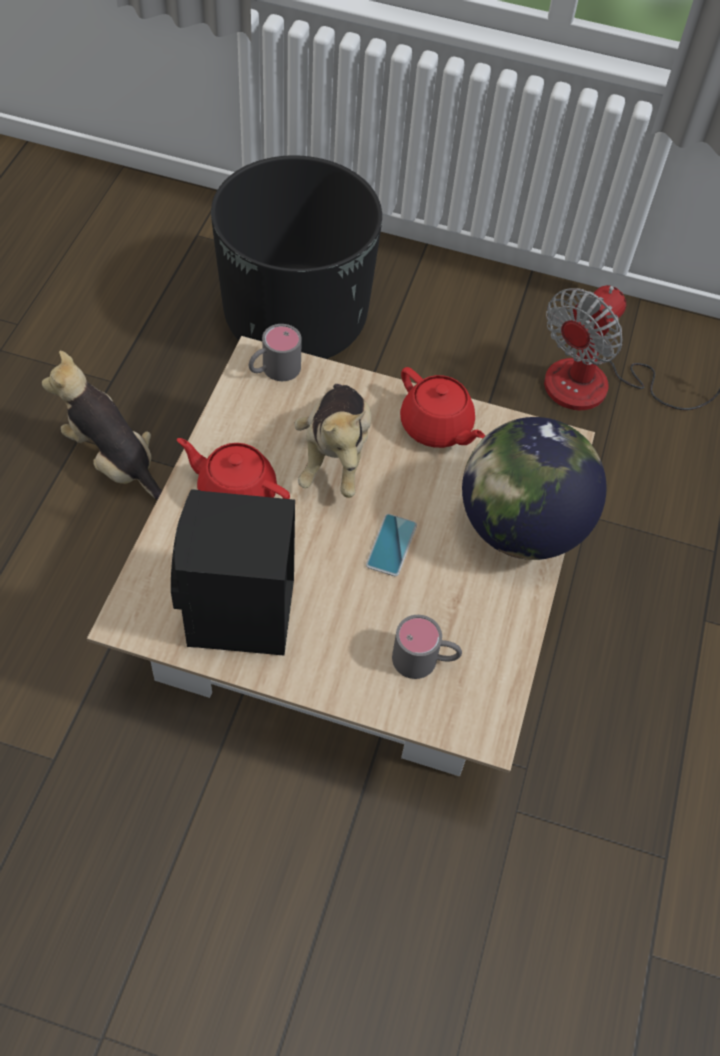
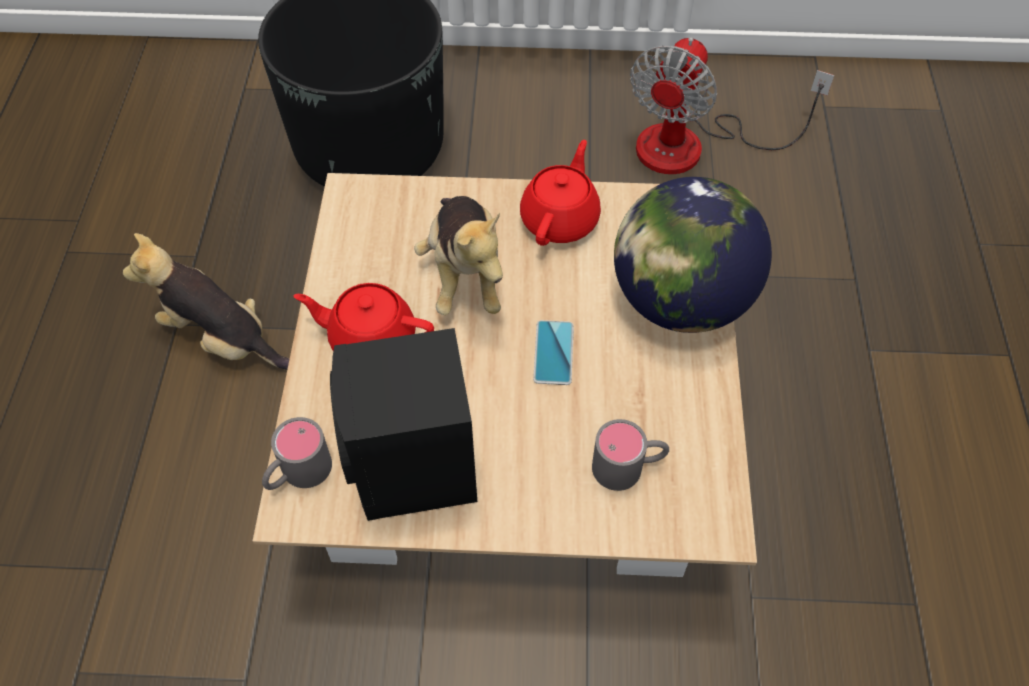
camera: 10 degrees left, 0 degrees up
(273, 370) = (372, 200): grey mug -> grey mug (297, 473)
(436, 427) = (560, 219): red teapot -> red teapot turned 105 degrees counterclockwise

